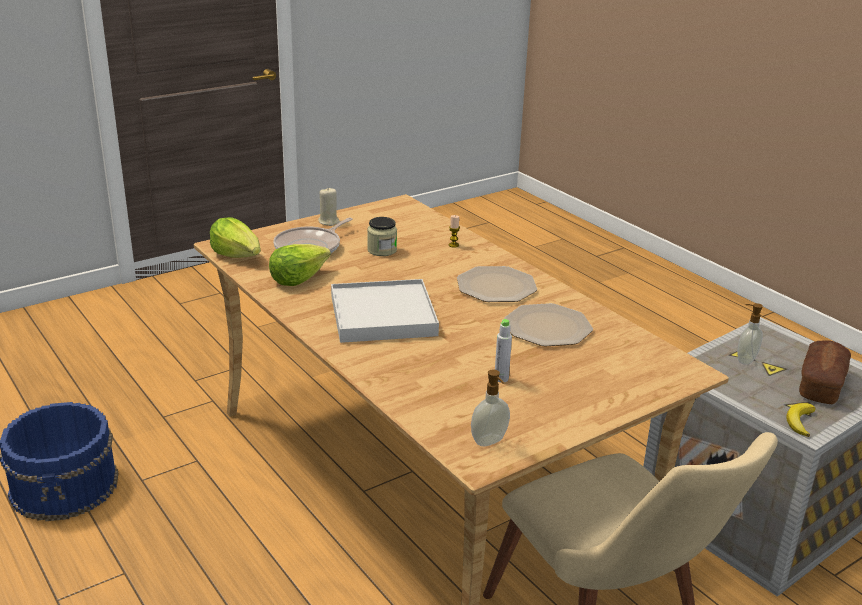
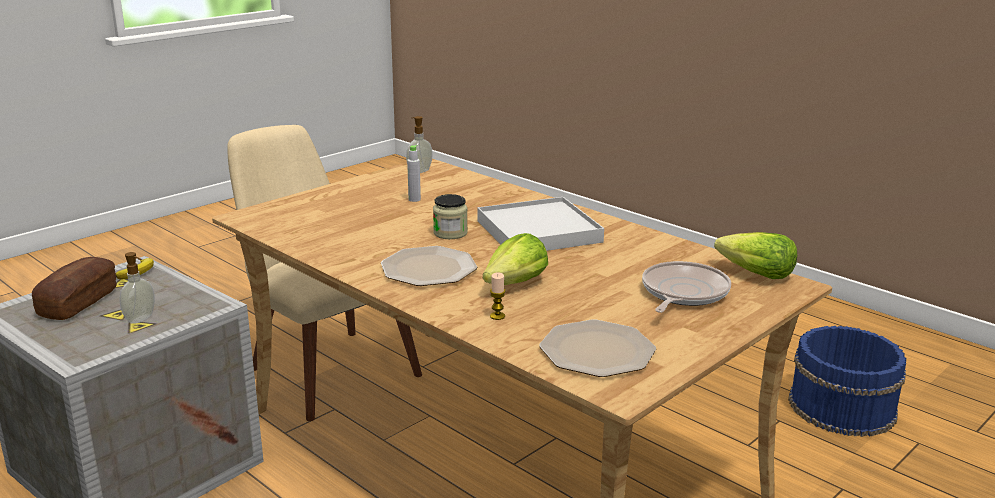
camera: 170 degrees right, 5 degrees down
(298, 278) = (656, 256): lettuce -> lettuce (515, 284)
(329, 222) = (700, 335): beige candle -> none
(382, 250) = (589, 298): jar -> jar (450, 233)
(547, 327) = (372, 236): plate -> plate (598, 351)

